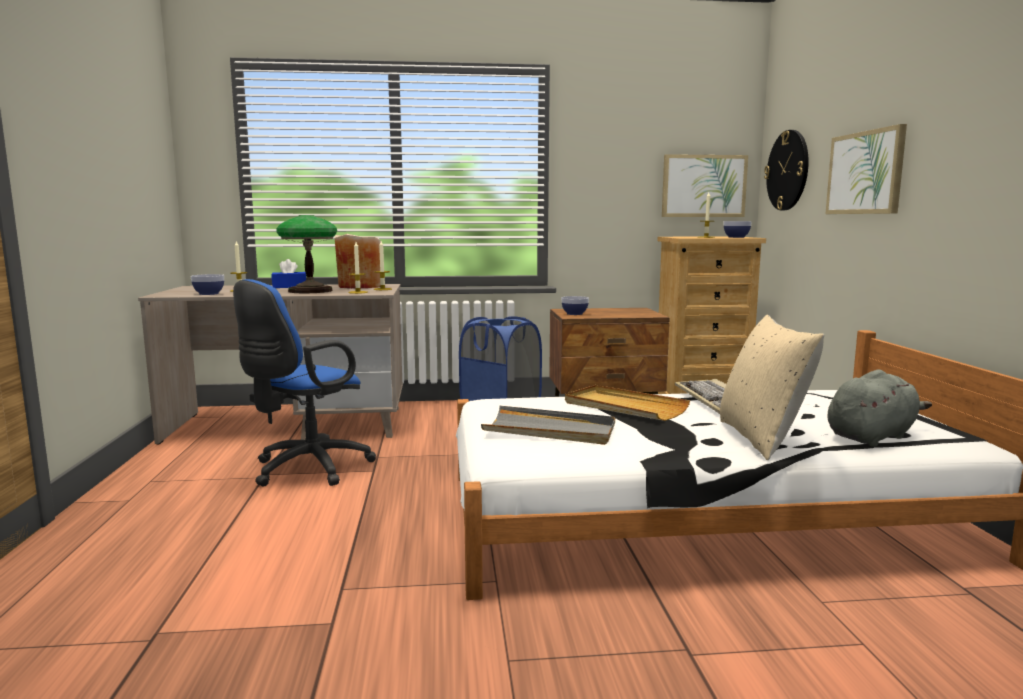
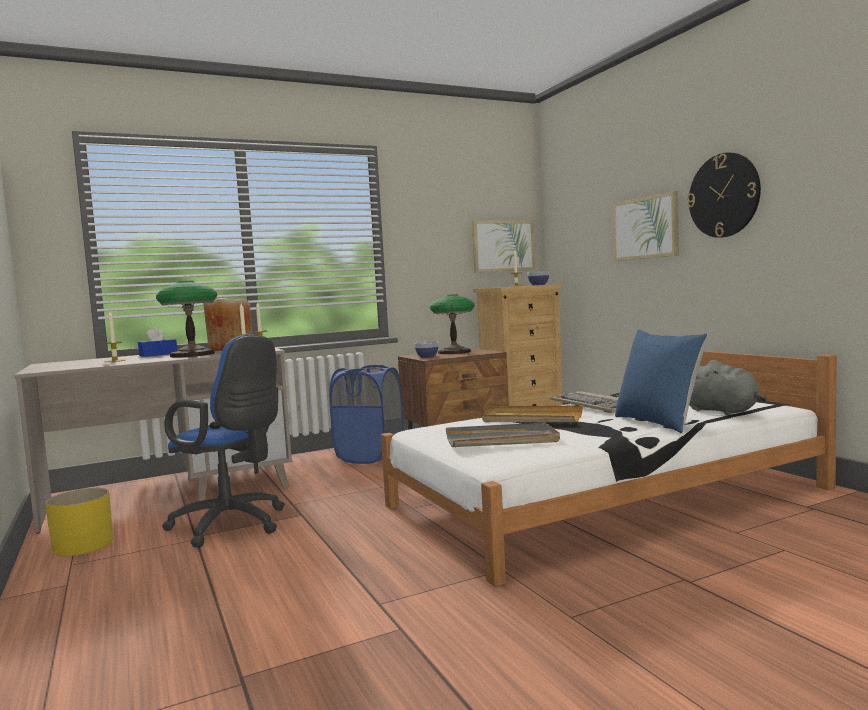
camera: 20 degrees left, 5 degrees down
(176, 463) = (83, 545): none -> yellow planter
(208, 294) = (89, 365): bowl -> none
(306, 469) = (233, 525): blue office chair -> blue office chair turned 75 degrees counterclockwise
(614, 310) = (454, 352): none -> table lamp
(762, 439) = (658, 422): beige pillow -> blue pillow
(788, 170) = (570, 231): wall clock -> wall clock (724, 195)
(872, 436) = (722, 411): grey plush toy -> grey plush toy turned 105 degrees clockwise

